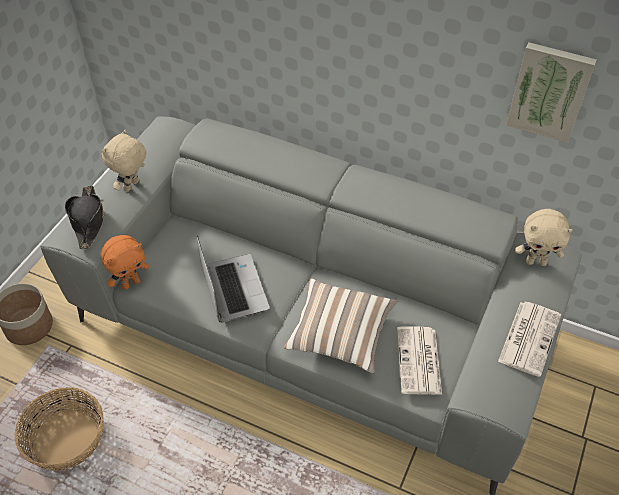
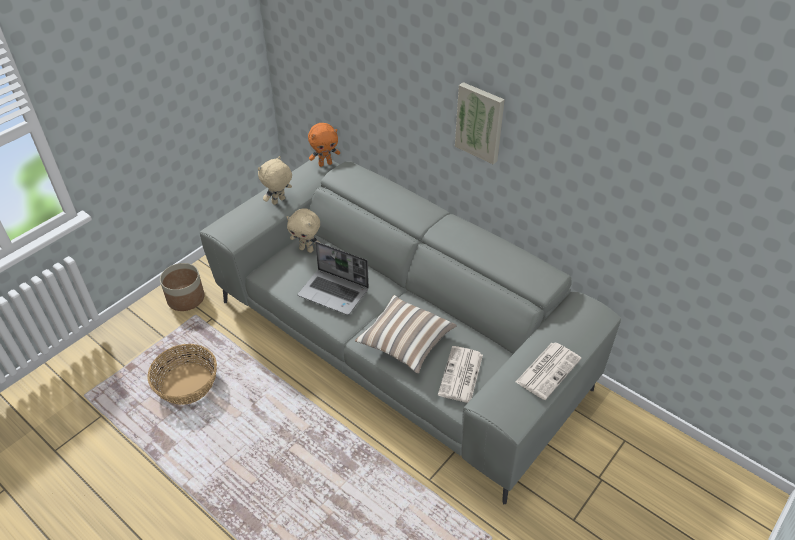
camera: 15 degrees right, 5 degrees down
(88, 221) = (238, 220): black hat -> none
(131, 283) = (260, 274): orange plush toy -> orange plush toy (325, 164)
(233, 288) = (334, 292): laptop -> laptop turned 120 degrees clockwise
(536, 262) = (577, 315): beige plush toy -> beige plush toy (307, 249)
(550, 91) = (595, 171): picture -> picture (480, 122)

